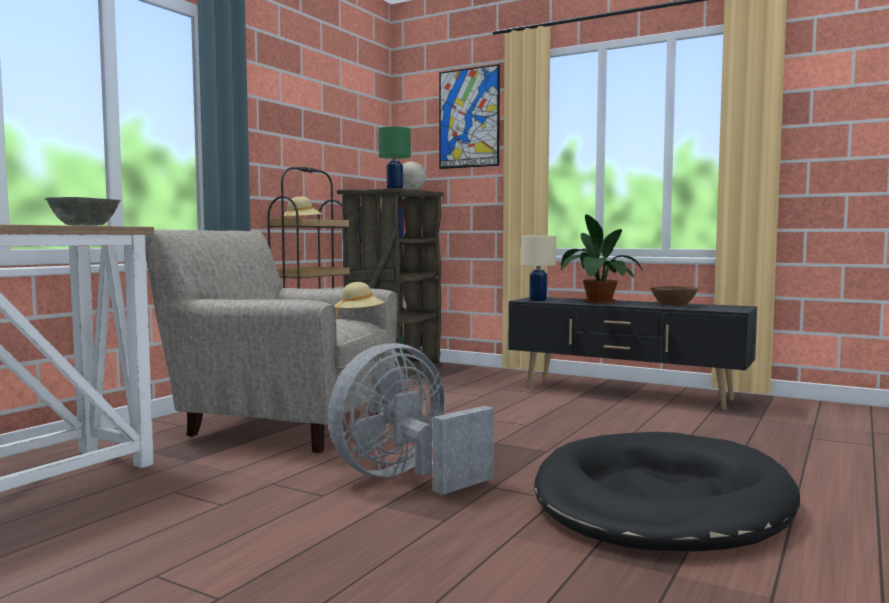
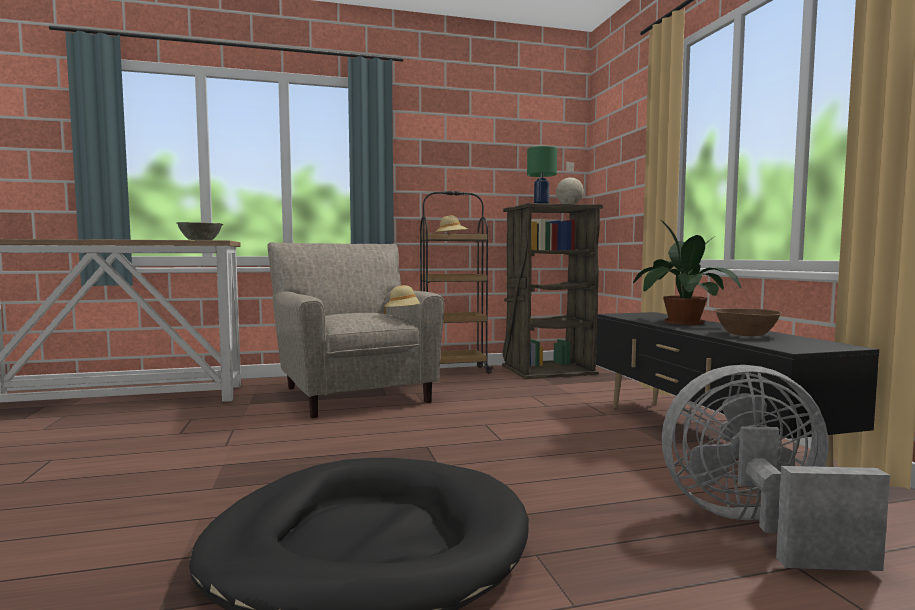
camera: 45 degrees right, 0 degrees up
(404, 478) = (292, 451): grey fan -> grey fan (754, 527)
(469, 118) = (633, 127): picture -> none
(539, 300) = (630, 315): beige table lamp -> none

